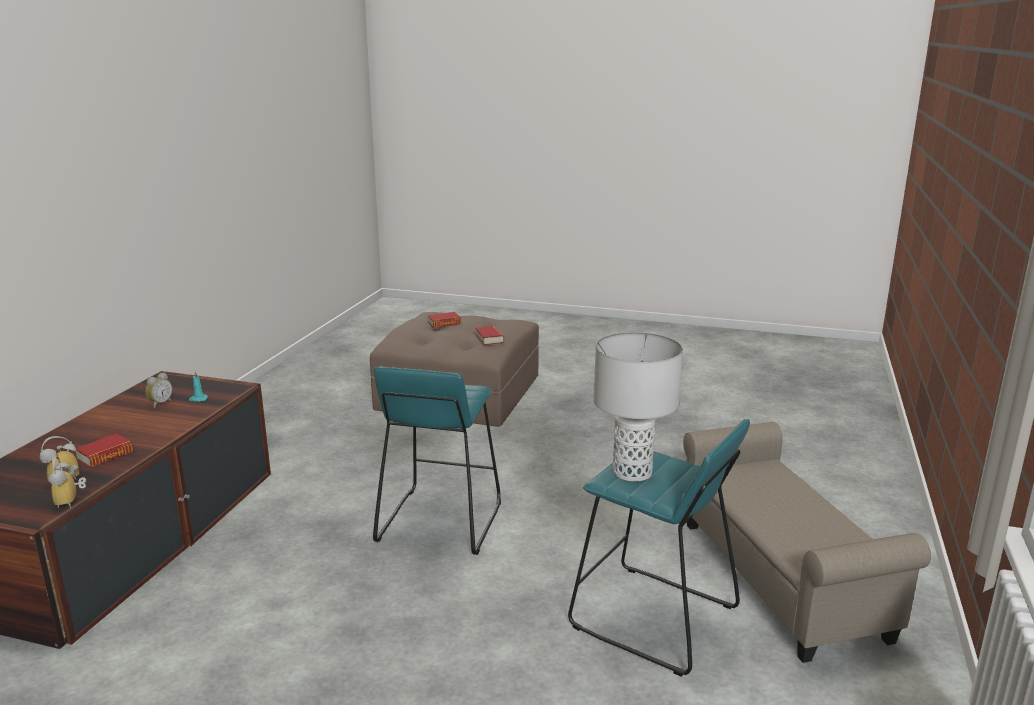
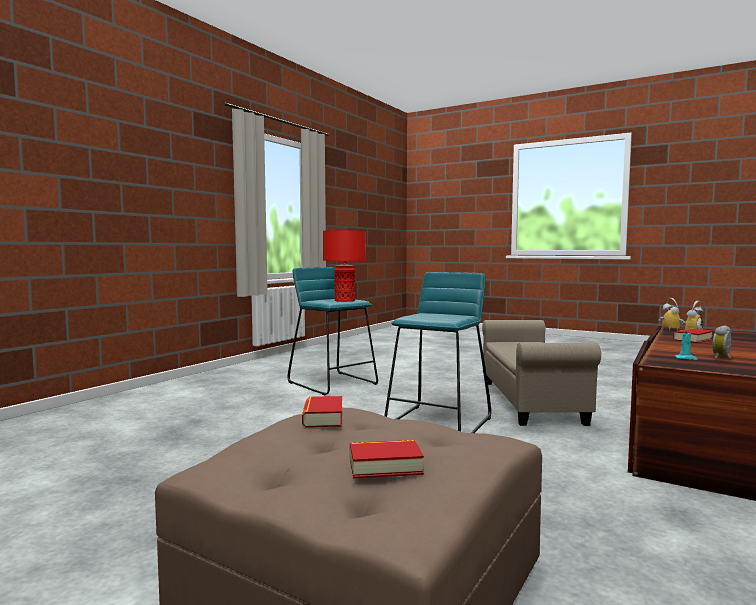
camera: 165 degrees left, 15 degrees down
(631, 472) = (345, 300): white table lamp -> red table lamp
(779, 578) = (246, 387): beige ottoman -> beige ottoman (531, 401)

